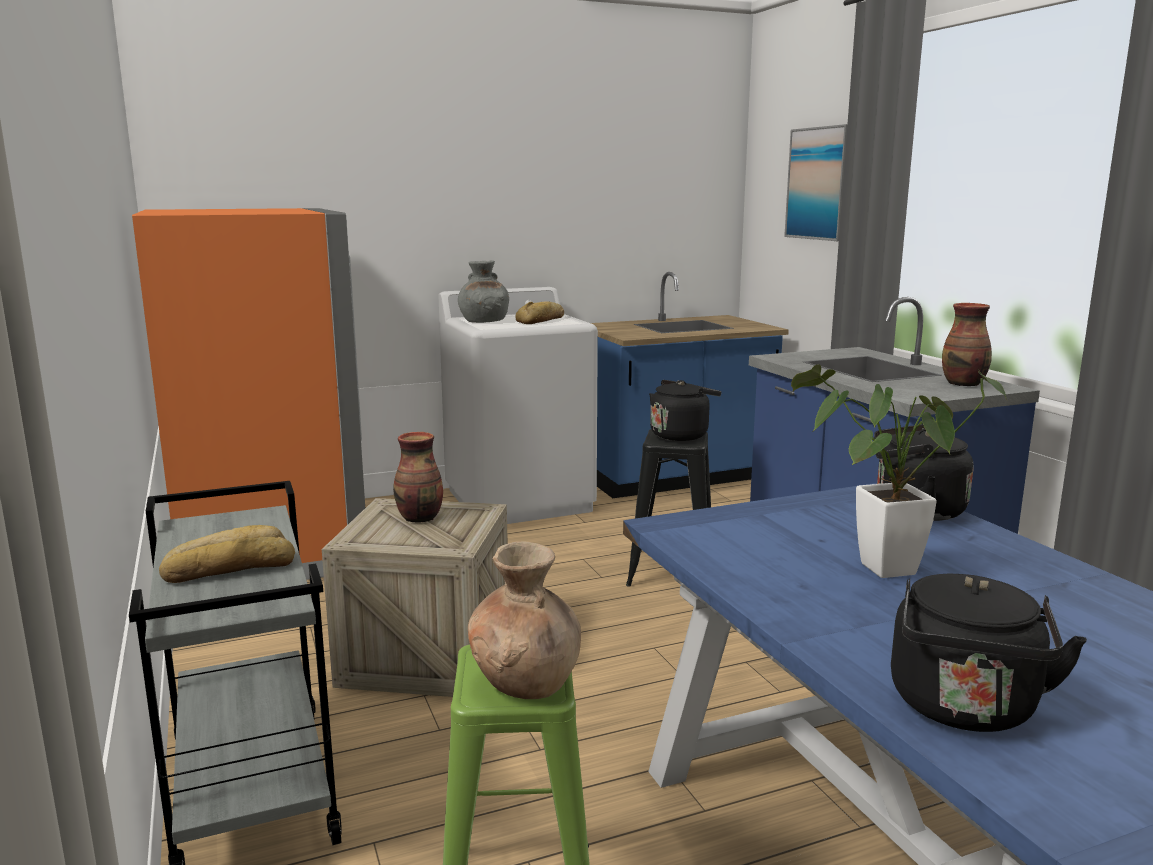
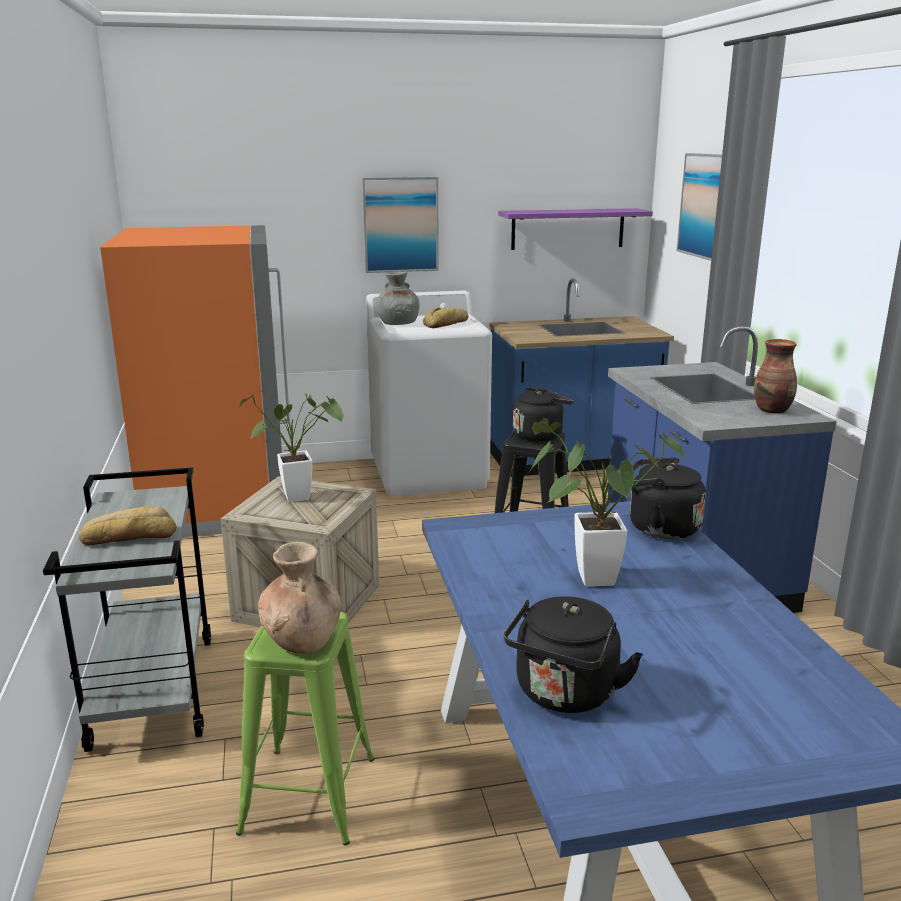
camera: 10 degrees right, 5 degrees up
(420, 518) = (304, 497): vase -> potted plant
(476, 211) = (400, 225): none -> picture
(659, 218) = (568, 229): none -> purple shelf

